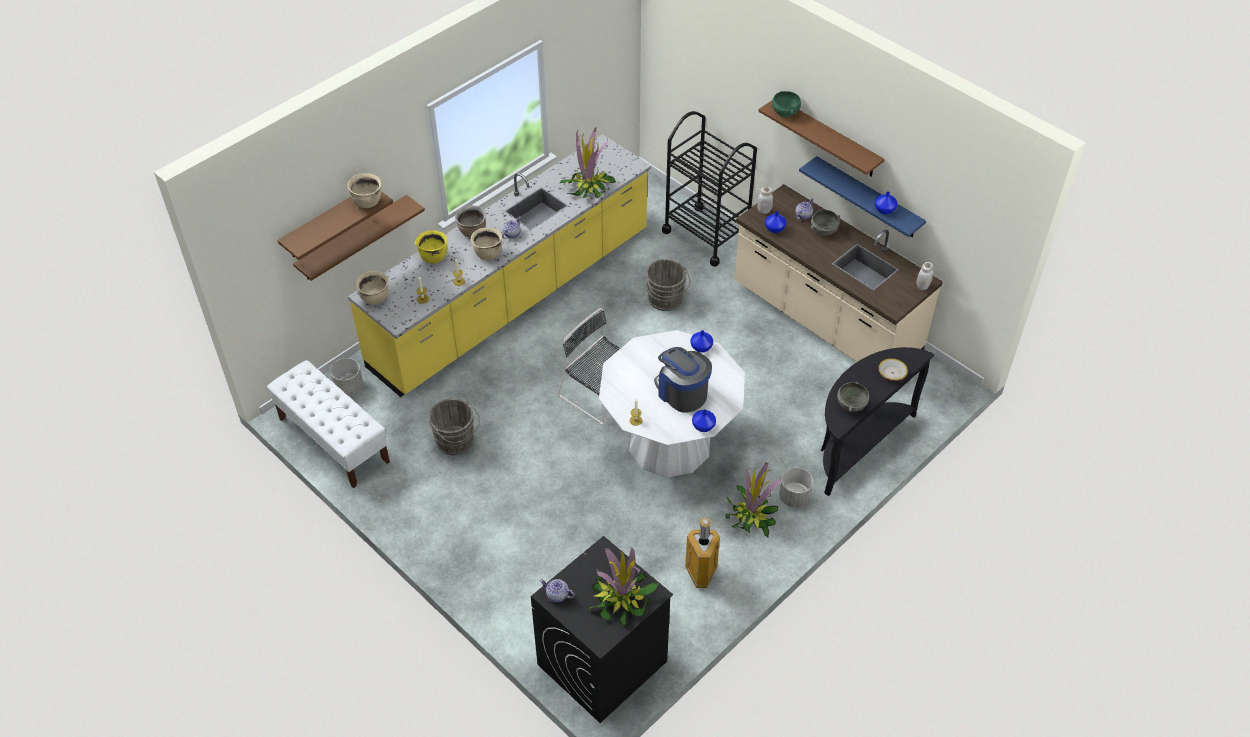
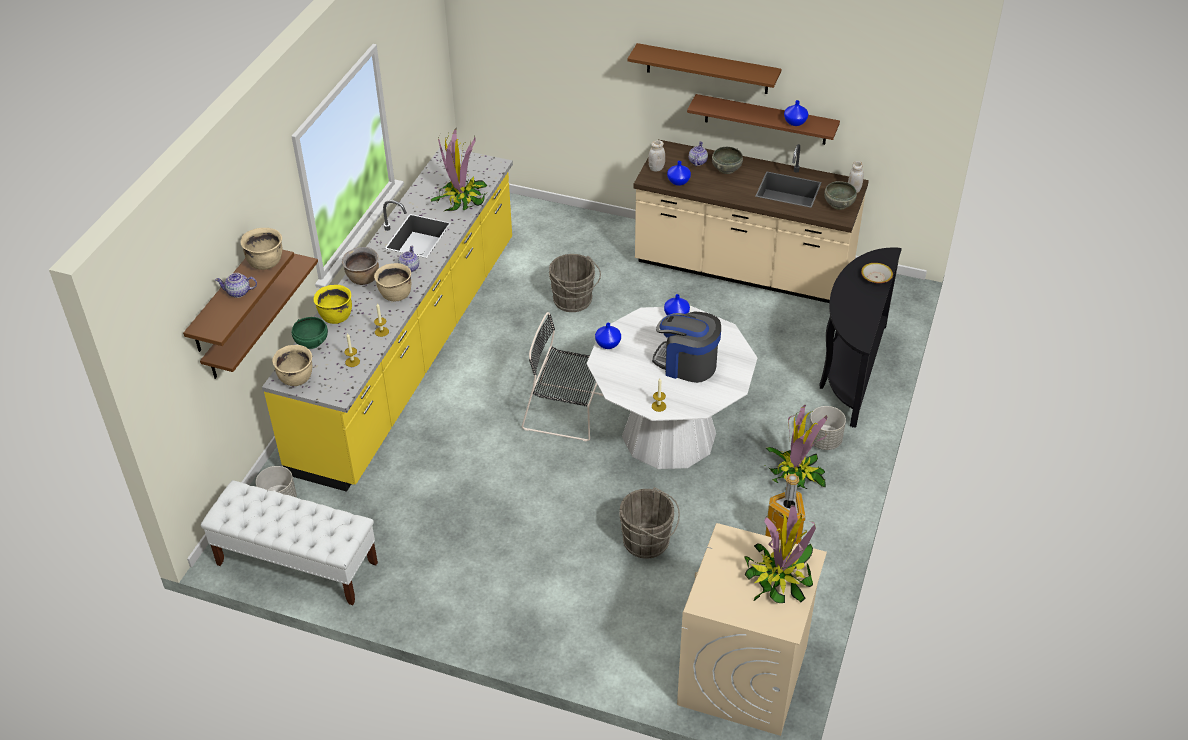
camera: 25 degrees left, 5 degrees down
(456, 442) = (441, 514): grey bucket -> grey bucket (649, 542)
(557, 595) = (711, 600): teapot -> teapot (239, 292)
(602, 663) = (743, 675): black washing machine -> beige washing machine
(703, 426) = (730, 388): blue vase -> blue vase (608, 344)
(706, 235) = (574, 228): black cart -> none
(784, 112) = (655, 54): green bowl -> green bowl (311, 342)
(851, 404) = (858, 318): grey bowl -> grey bowl (838, 204)
(868, 198) = (765, 119): blue shelf -> brown shelf

